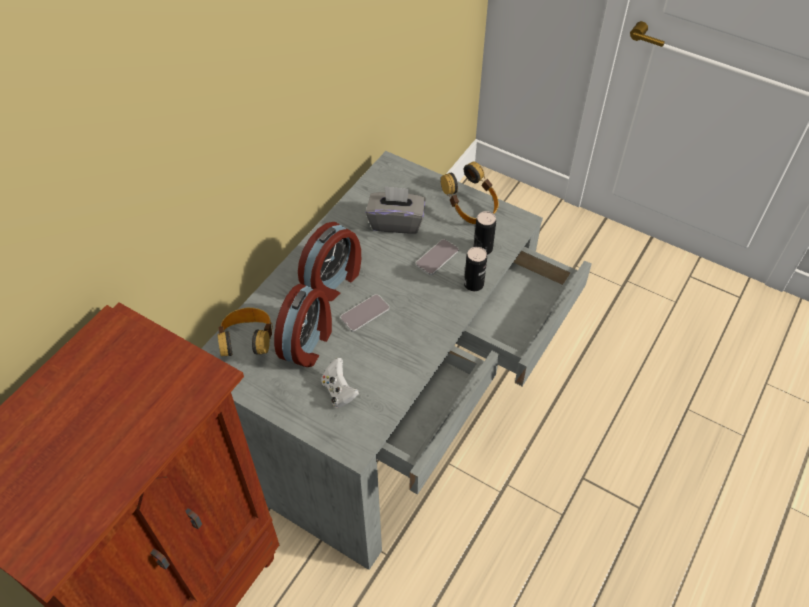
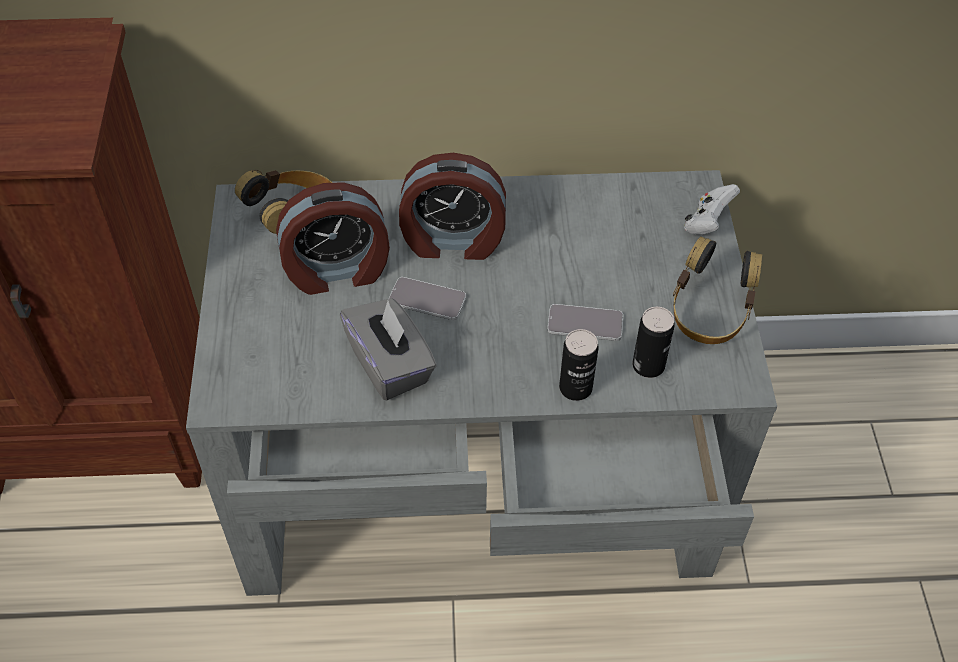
camera: 55 degrees right, 0 degrees up
(339, 391) = (289, 340): white game controller -> white game controller (707, 223)
(396, 222) = (605, 248): grey tissue box -> grey tissue box (390, 365)

